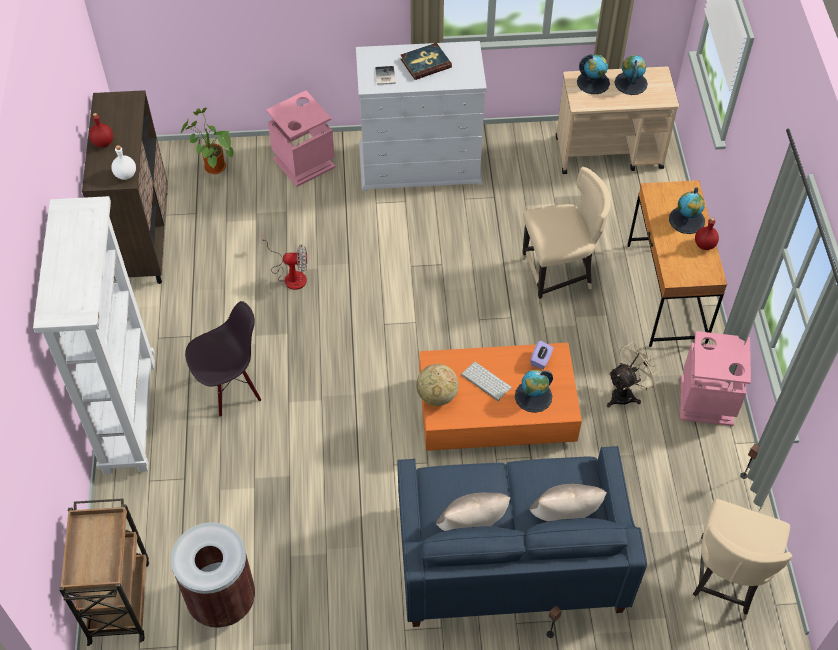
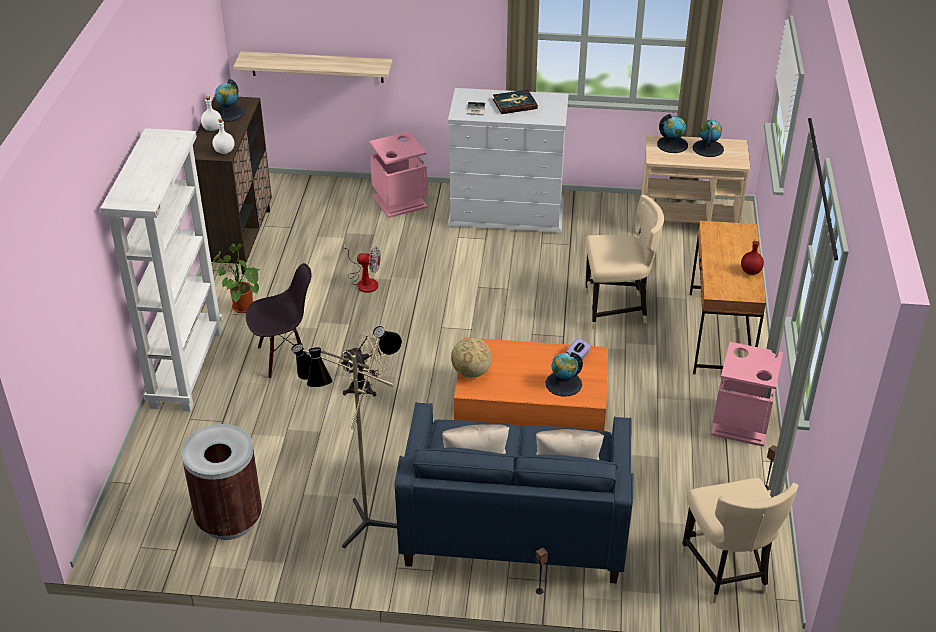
camera: 10 degrees right, 15 degrees down
(103, 143) = (212, 128): red bottle -> white bottle
(119, 599) = (134, 505): brown cart -> none
(197, 36) = (317, 67): none -> shelf
(212, 167) = (316, 196): potted plant -> potted plant (241, 306)
(356, 582) = (360, 522): none -> floor lamp
(485, 381) = (520, 367): keyboard -> none
(626, 393) = (662, 407): beige fan -> beige fan (366, 386)
(687, 220) = (737, 251): globe -> globe (229, 113)
(724, 582) = (727, 572): beige chair -> beige chair turned 45 degrees counterclockwise

